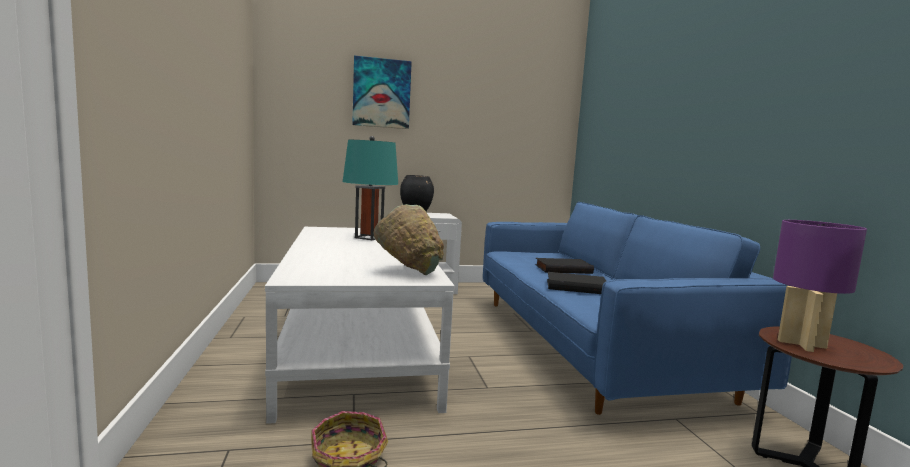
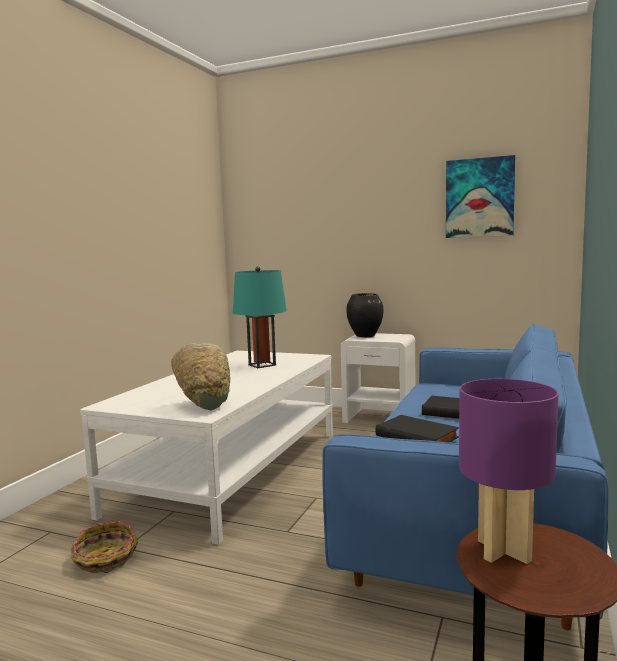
camera: 35 degrees right, 0 degrees up
(381, 93) = (332, 209): picture -> picture (479, 198)

